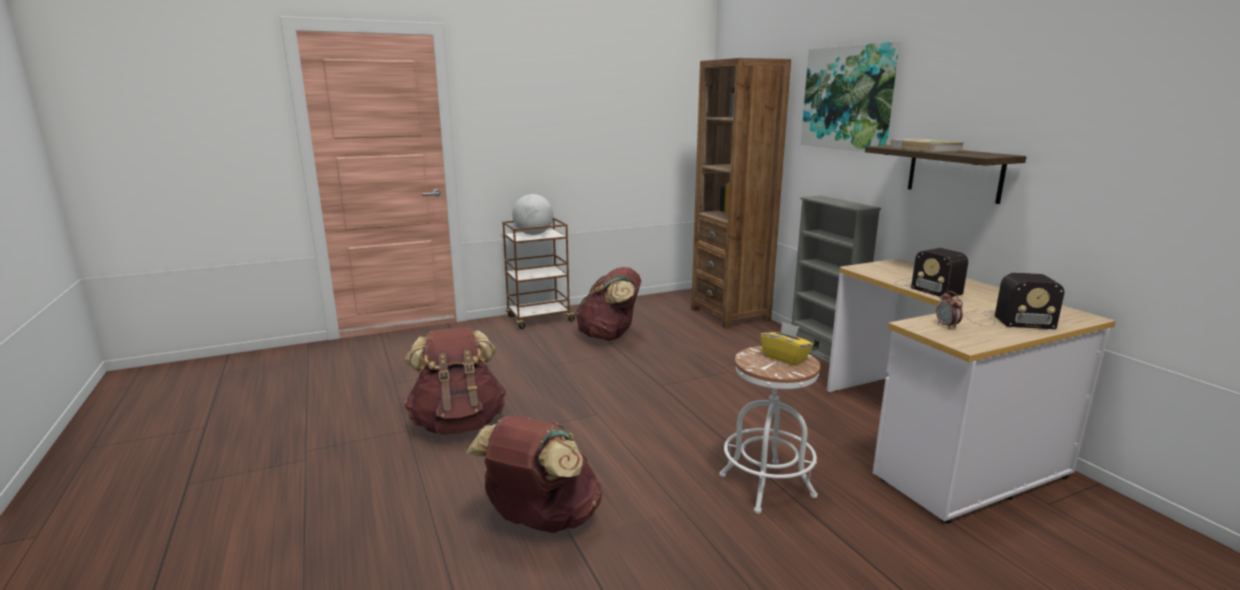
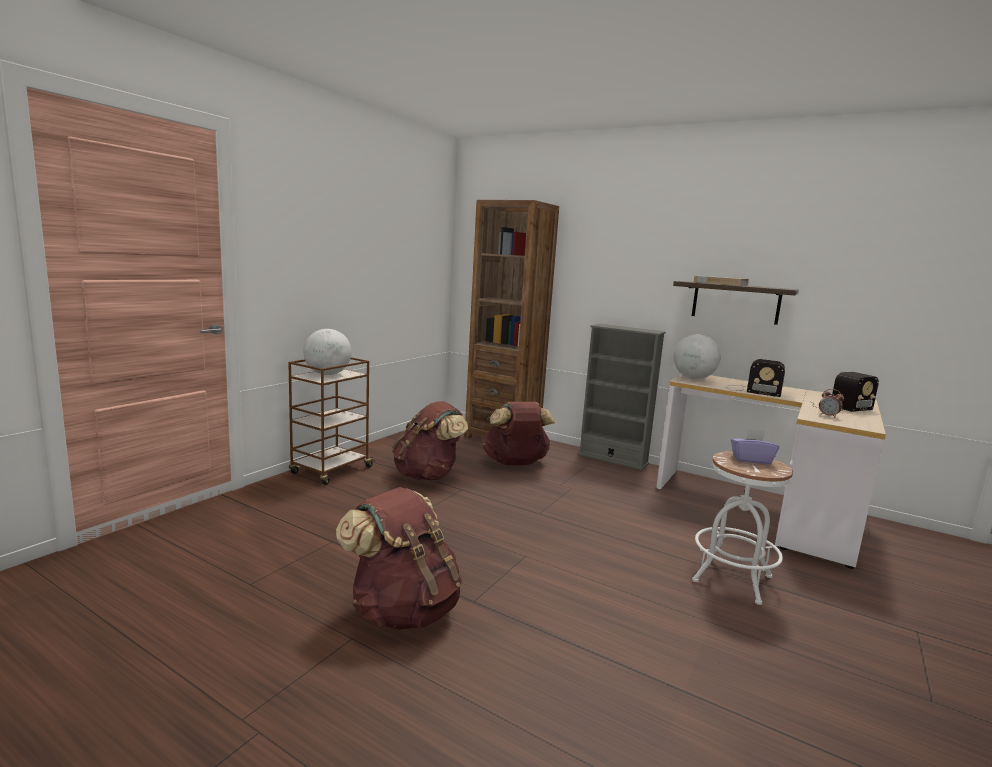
camera: 35 degrees left, 5 degrees down
(540, 521) = (632, 685): brown backpack -> brown backpack (515, 463)
(785, 358) = (751, 460): yellow tissue box -> purple tissue box
(848, 98) = (625, 242): picture -> none
(882, 266) = (693, 378): none -> globe

